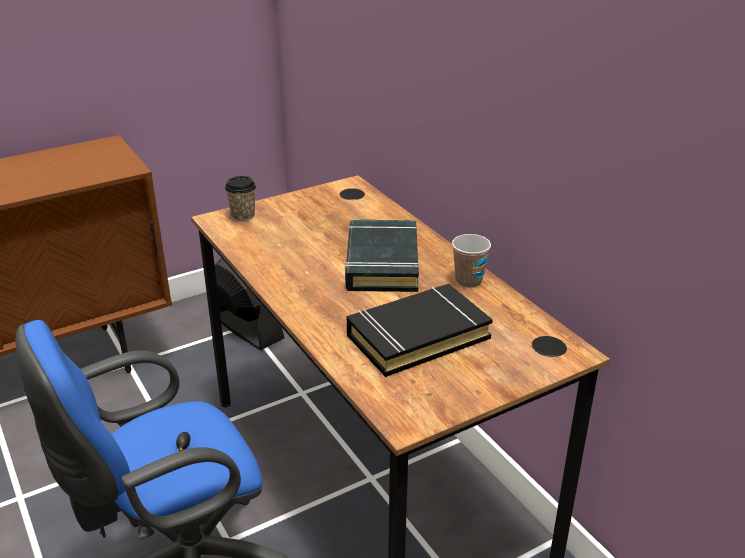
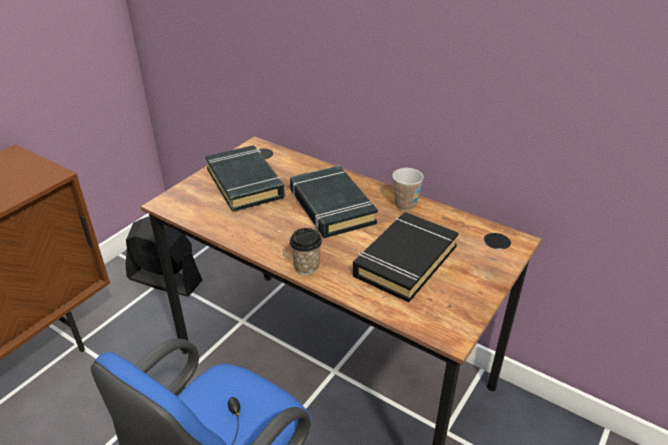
camera: 25 degrees left, 5 degrees up
(243, 216) = (187, 194): cup -> cup (306, 267)
(309, 218) = (245, 183): none -> black book

